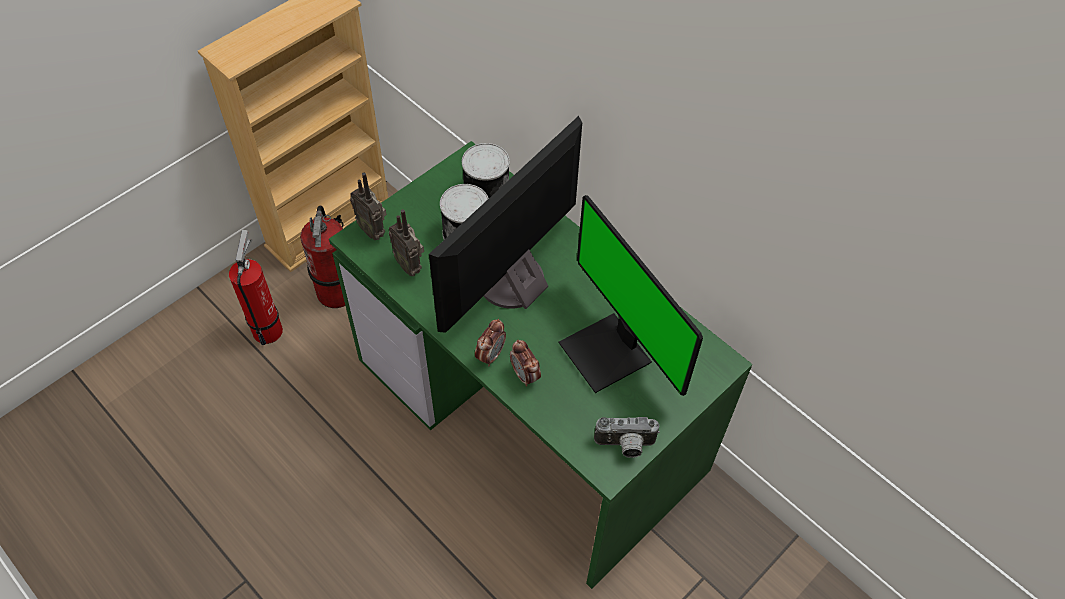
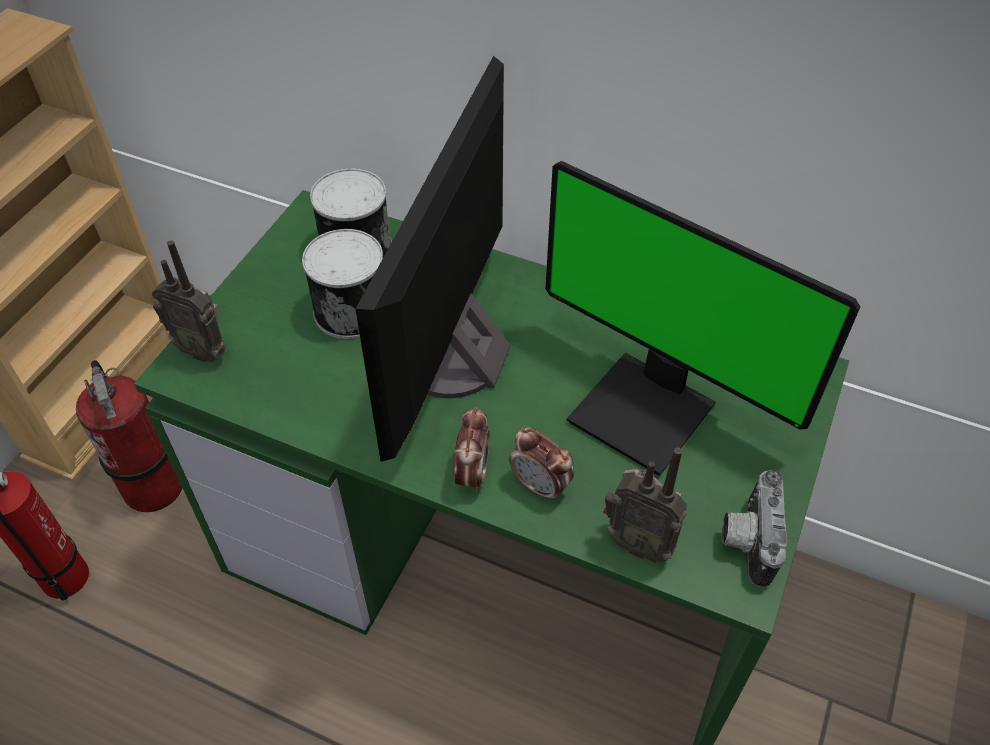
camera: 20 degrees left, 5 degrees down
(410, 265) = (284, 382): radio -> radio (638, 542)
(625, 446) = (746, 539): camera -> camera turned 120 degrees clockwise

